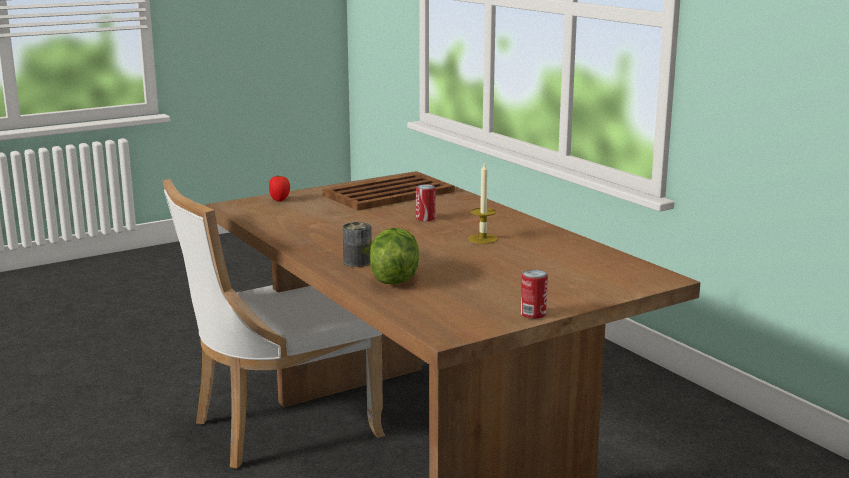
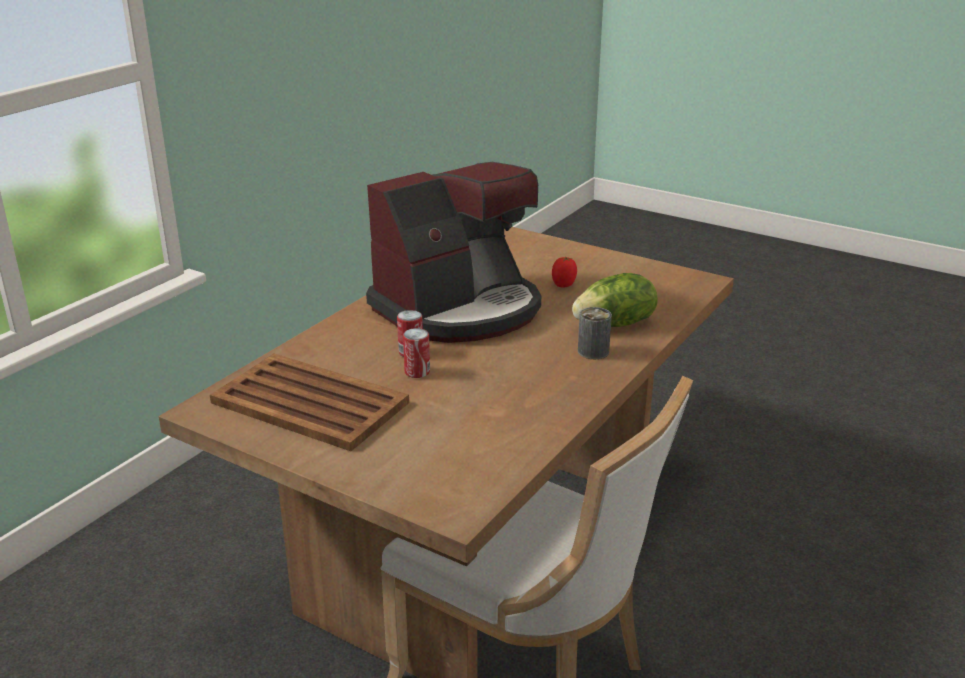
camera: 115 degrees left, 10 degrees up
(280, 200) = (401, 478): tomato -> tomato (564, 285)
(483, 239) = (459, 309): candle -> coffee machine
(533, 314) = (627, 260): can -> can (417, 372)

